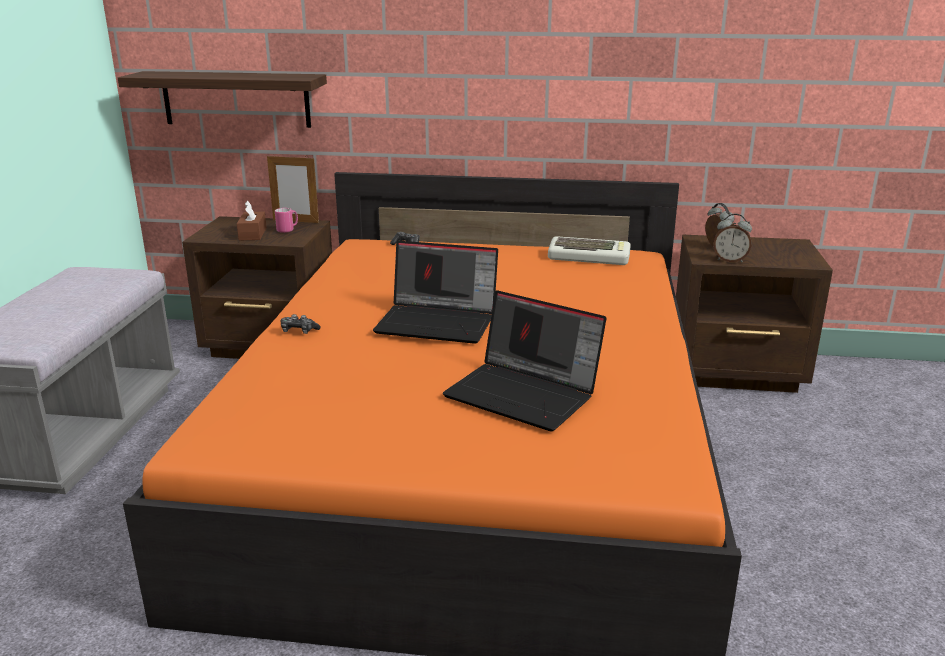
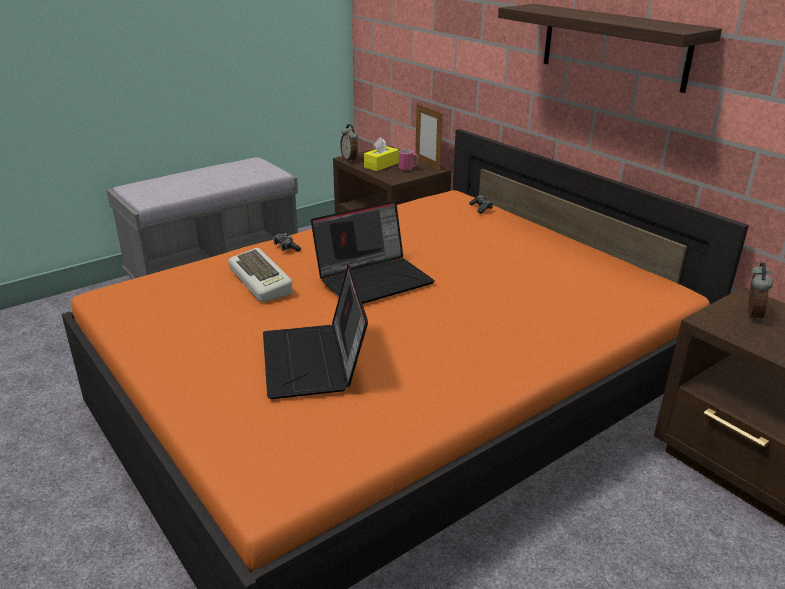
camera: 45 degrees right, 5 degrees up
(236, 99) = (410, 51): shelf -> shelf (613, 46)
(252, 234) = (381, 165): brown tissue box -> yellow tissue box
(439, 322) = (374, 279): laptop -> laptop turned 90 degrees counterclockwise
(589, 257) = (614, 274): keyboard -> keyboard (262, 281)
(730, 260) = (734, 333): alarm clock -> alarm clock (350, 159)

